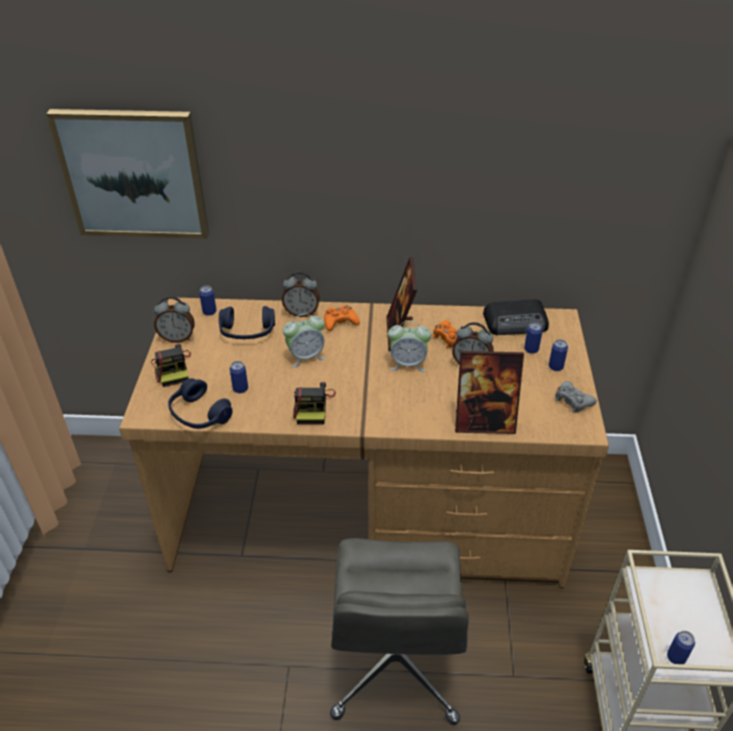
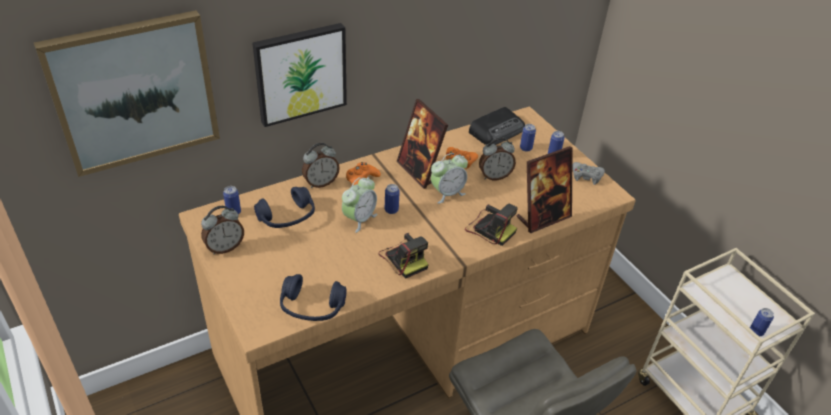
camera: 35 degrees left, 0 degrees up
(173, 369) = (247, 277): camera -> camera (489, 229)
(240, 389) = (328, 269): can -> can (391, 210)
(294, 197) = (300, 73): none -> picture

